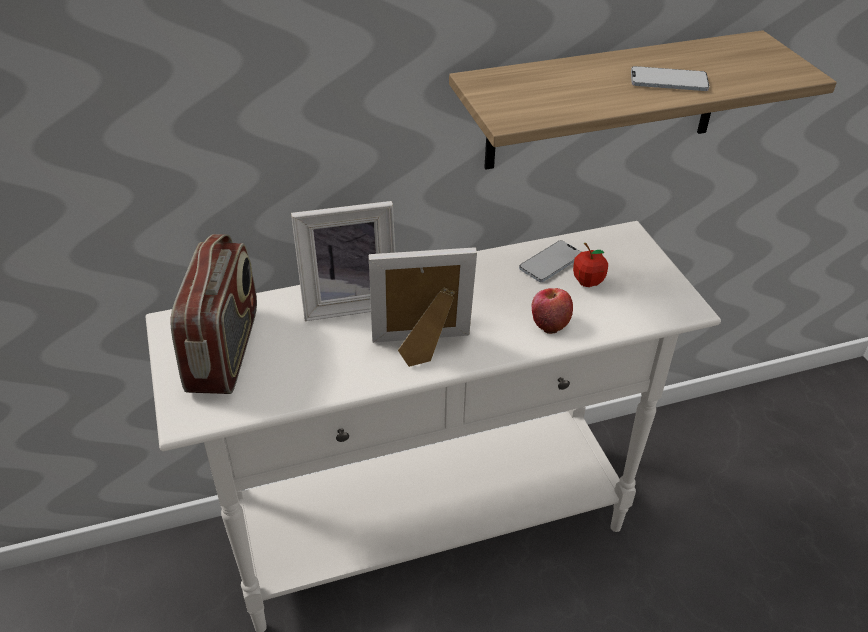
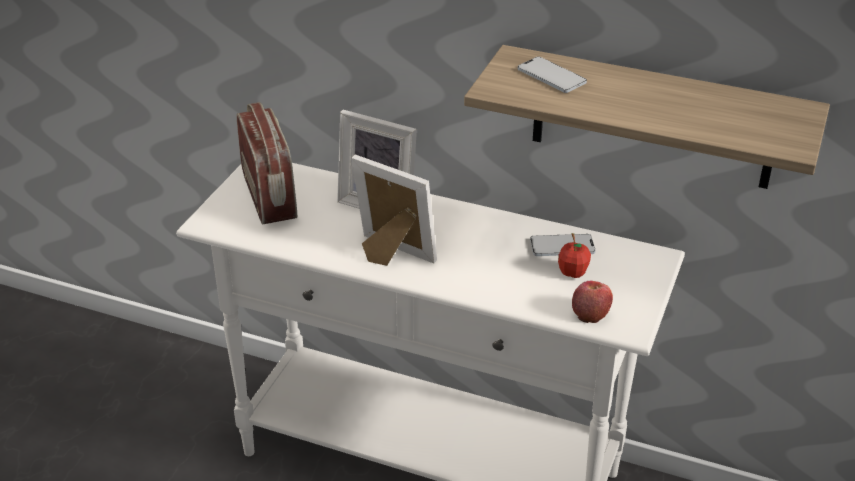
camera: 40 degrees right, 5 degrees down
(225, 350) = (270, 196): radio -> radio turned 60 degrees counterclockwise
(549, 322) = (503, 284): apple -> apple (590, 313)
(668, 81) = (661, 109): phone -> phone (551, 76)

